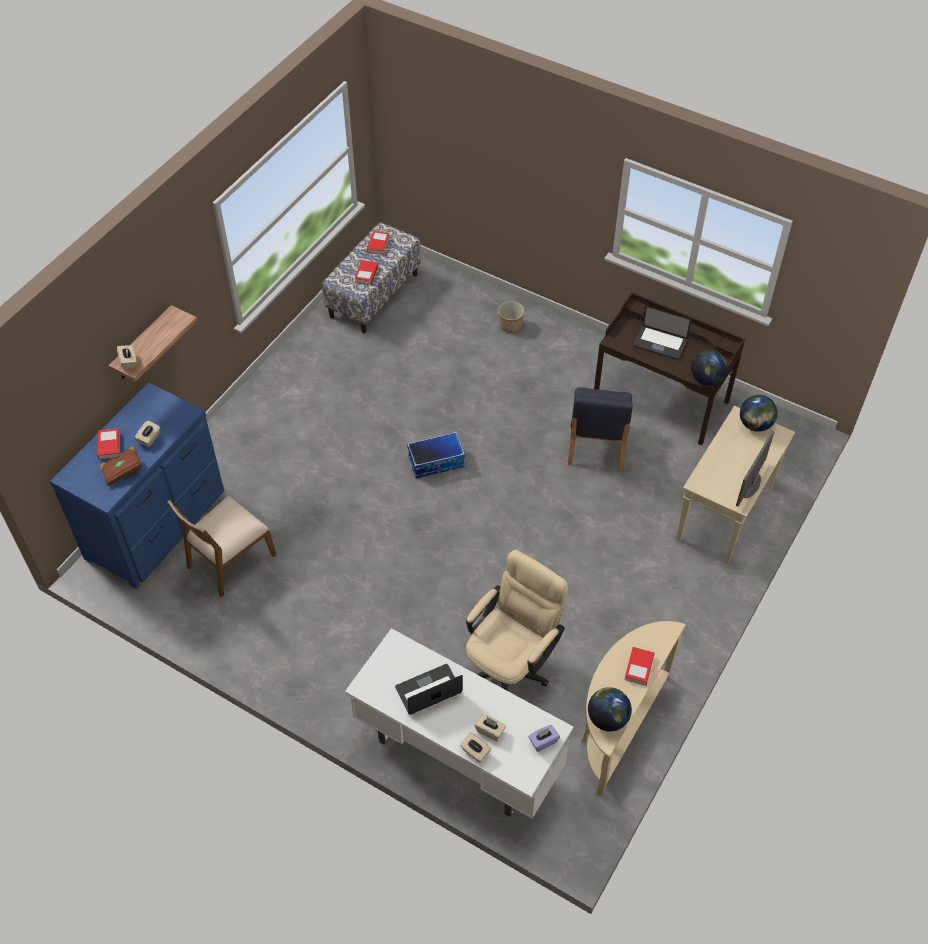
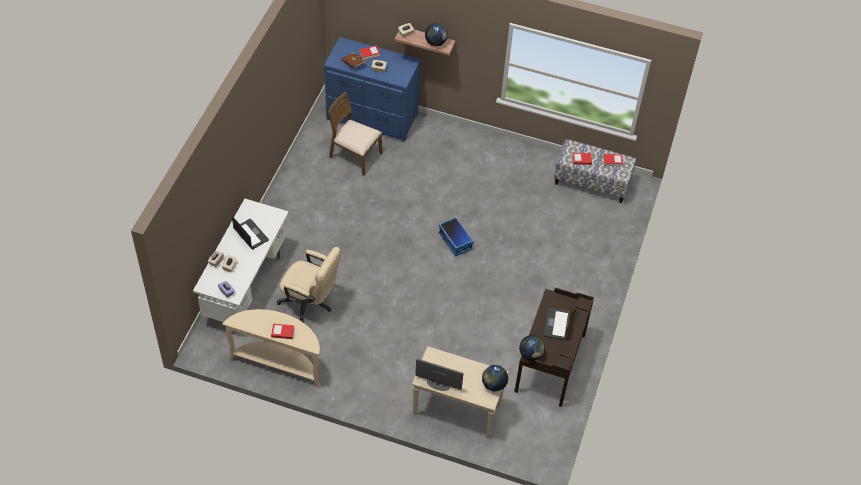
camera: 75 degrees right, 0 degrees up
(510, 325) = (590, 264): planter -> none
(596, 445) = (495, 328): blue chair -> none
(607, 718) = (246, 320): globe -> globe (436, 43)

